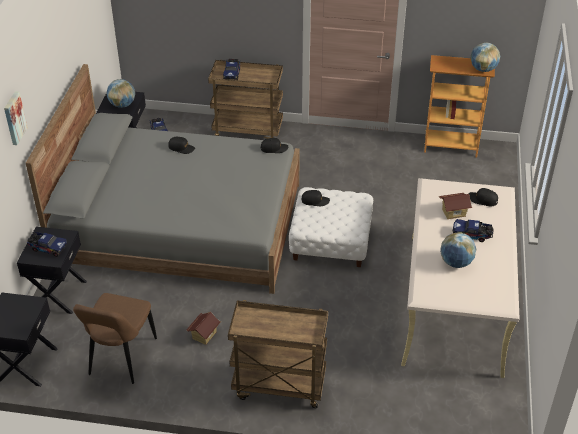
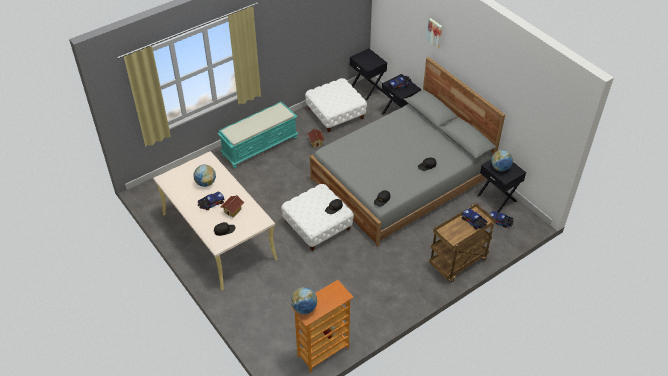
camera: 135 degrees right, 5 degrees up
(121, 359) = (335, 113): brown chair -> white ottoman
(278, 386) = (260, 145): brown cart -> turquoise bench

